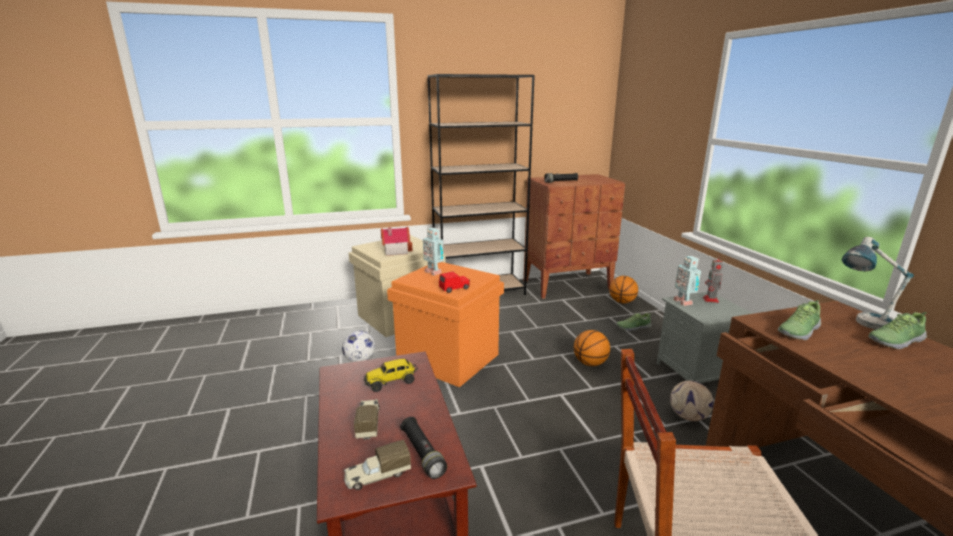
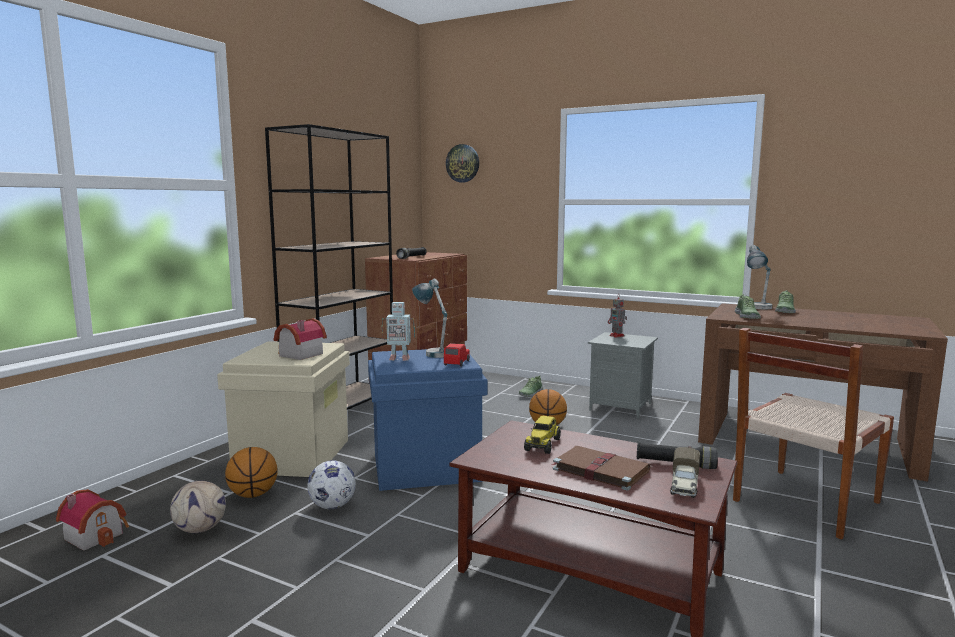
camera: 45 degrees left, 10 degrees down
(264, 327) = (96, 534): none -> toy house
(368, 424) = (599, 470): toy truck -> brown book
(447, 358) = (424, 467): orange storage box -> blue storage box
(466, 273) = (432, 352): none -> table lamp
(622, 302) = (489, 380): basketball -> basketball (253, 495)
(642, 92) = (463, 163): none -> wall clock
(683, 302) = (605, 340): toy robot -> none
(689, 417) = (662, 431): football -> football (201, 530)

